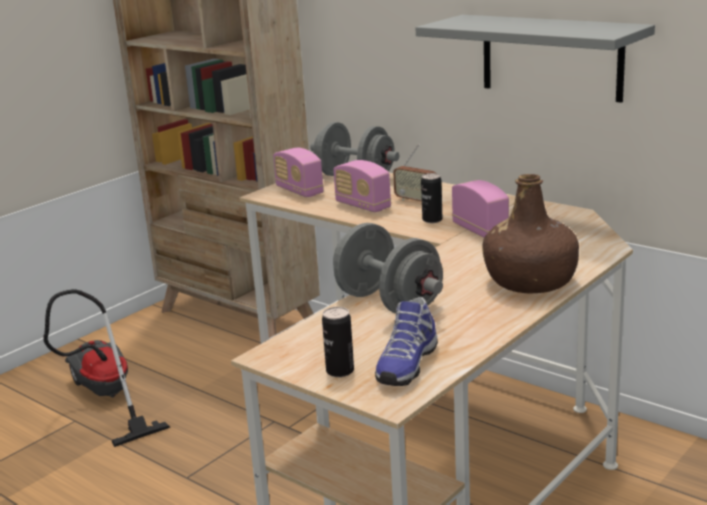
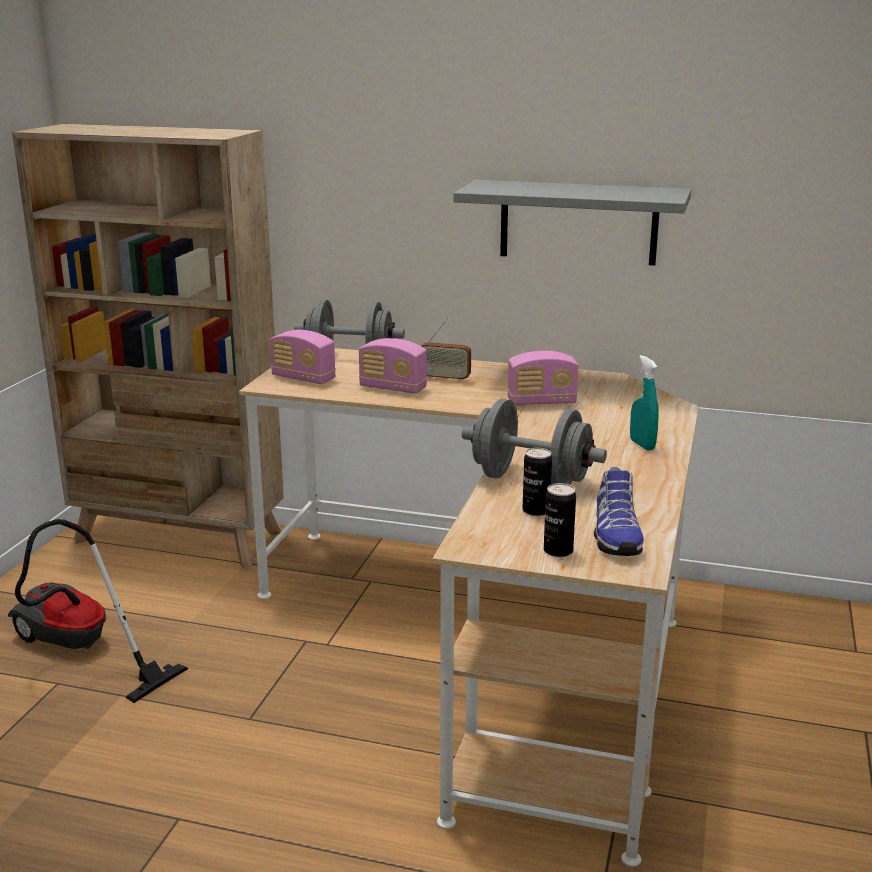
camera: 25 degrees left, 0 degrees up
(432, 220) = (482, 396): can -> can (536, 511)
(480, 230) = (541, 402): radio -> radio turned 135 degrees clockwise
(530, 281) = (642, 445): brown bottle -> turquoise spray bottle

